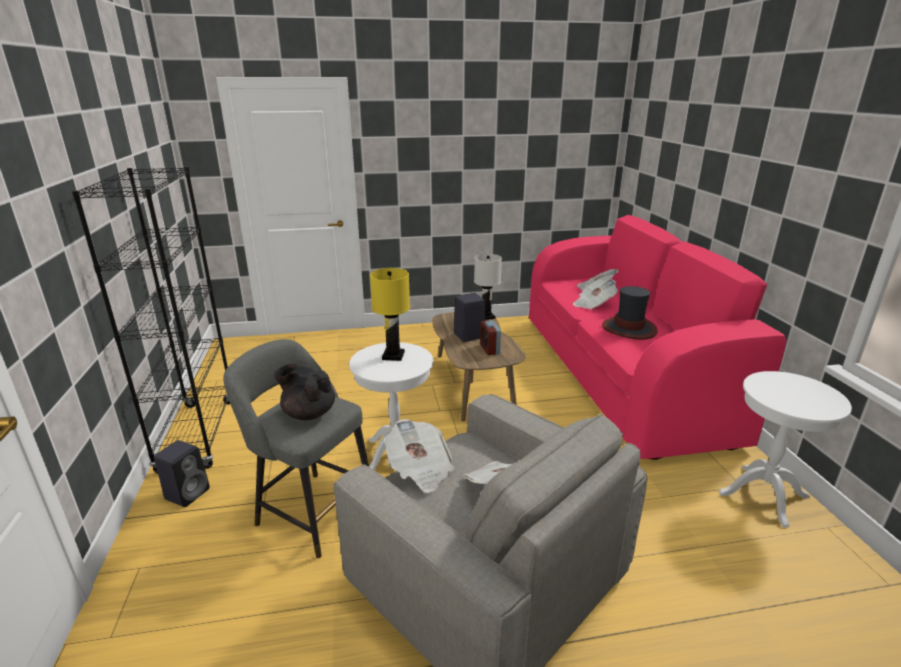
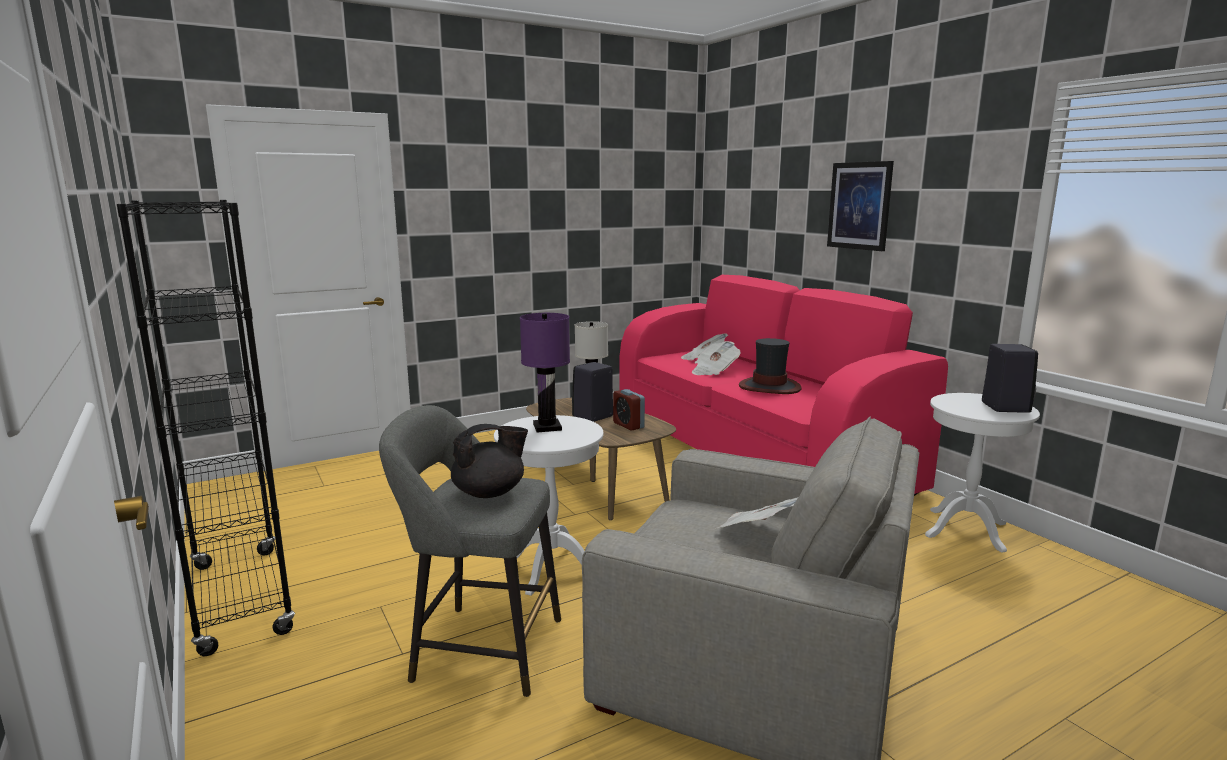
camera: 20 degrees left, 10 degrees down
(188, 493) = (274, 669): black speaker -> black speaker (1004, 407)
(308, 413) = (490, 493): black teapot -> black teapot turned 150 degrees clockwise
(393, 356) = (547, 427): yellow table lamp -> purple table lamp
(420, 469) = (657, 535): newspaper -> none
(741, 172) = (859, 206): none -> picture

